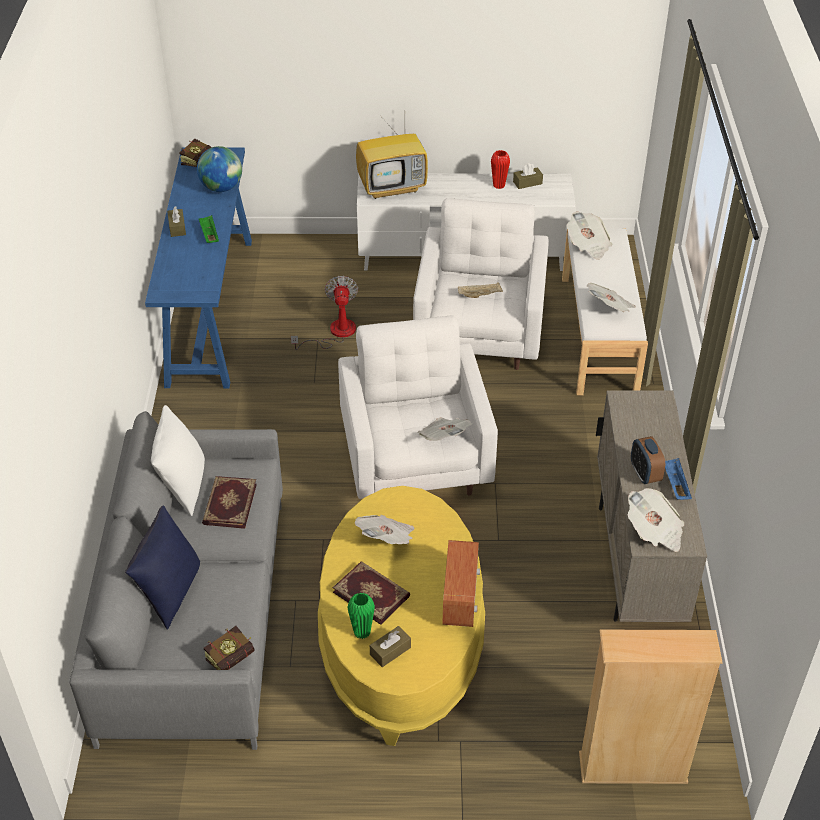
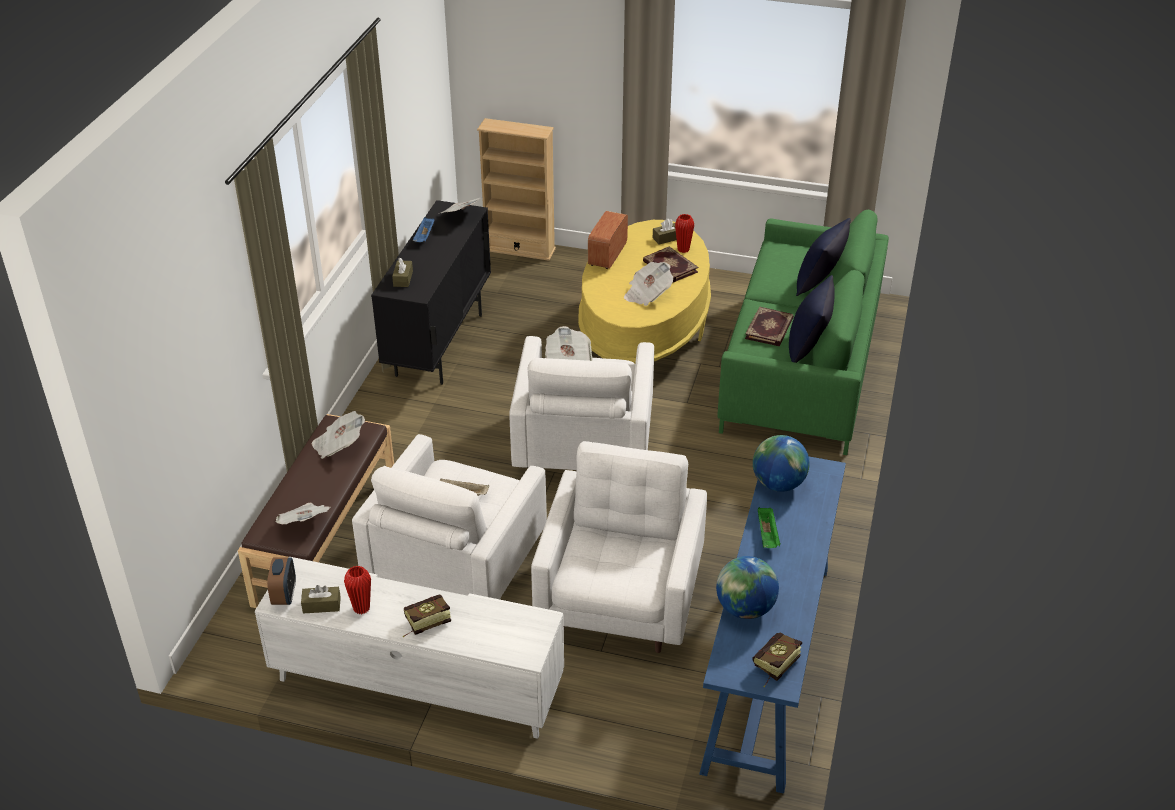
camera: 165 degrees left, 5 degrees down
(177, 227) = (807, 554): brown tissue box -> brown tissue box (403, 278)
(183, 486) = (808, 347): white pillow -> blue pillow
(195, 617) = (801, 368): grey sofa -> green sofa
(203, 274) = (778, 484): none -> globe
(234, 656) = (775, 245): book -> book (423, 623)
(334, 333) = (621, 600): fan -> white armchair
(362, 632) = (683, 249): green vase -> red vase
(393, 187) = (503, 634): television -> none
(599, 334) = (325, 540): white bench -> brown bench
(636, 563) = (439, 345): beige cabinet -> black cabinet
(645, 474) = (442, 246): alarm clock -> alarm clock (284, 595)

